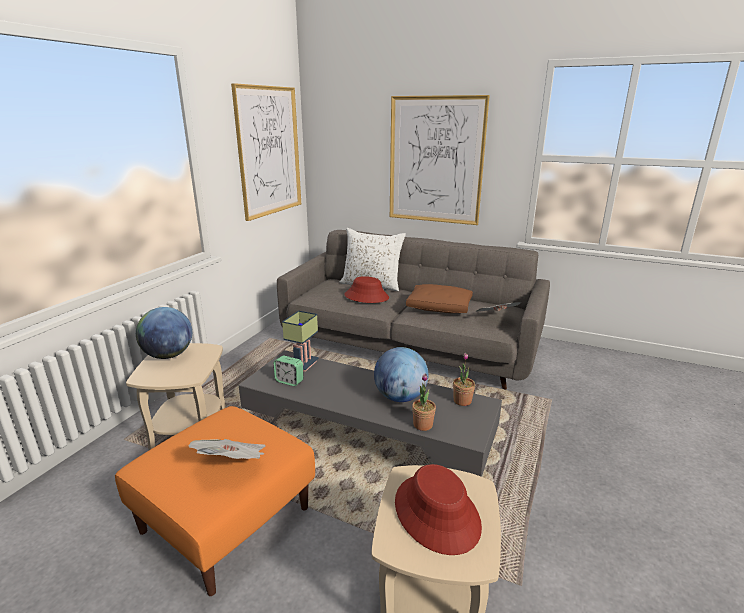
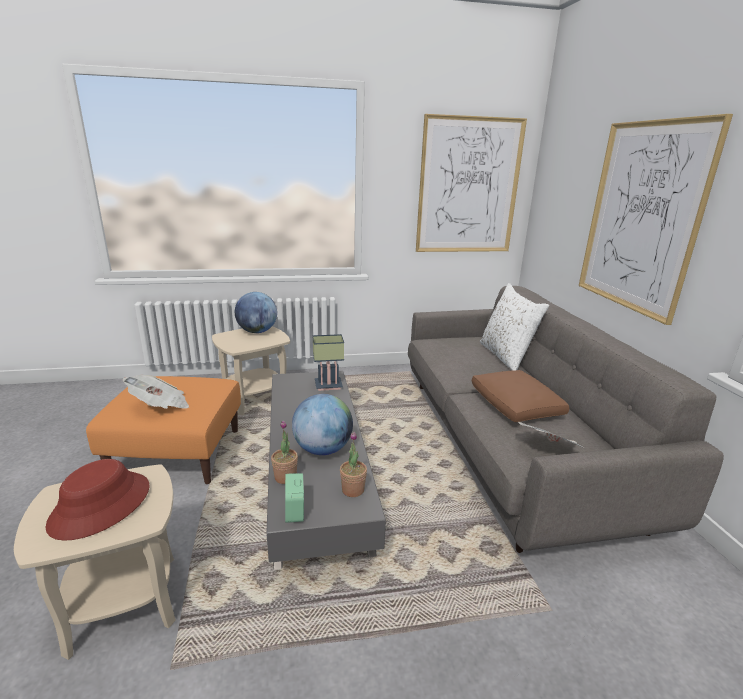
camera: 55 degrees right, 0 degrees up
(289, 381) = (296, 390): alarm clock -> alarm clock (295, 511)
(366, 296) = (470, 362): red hat -> none

